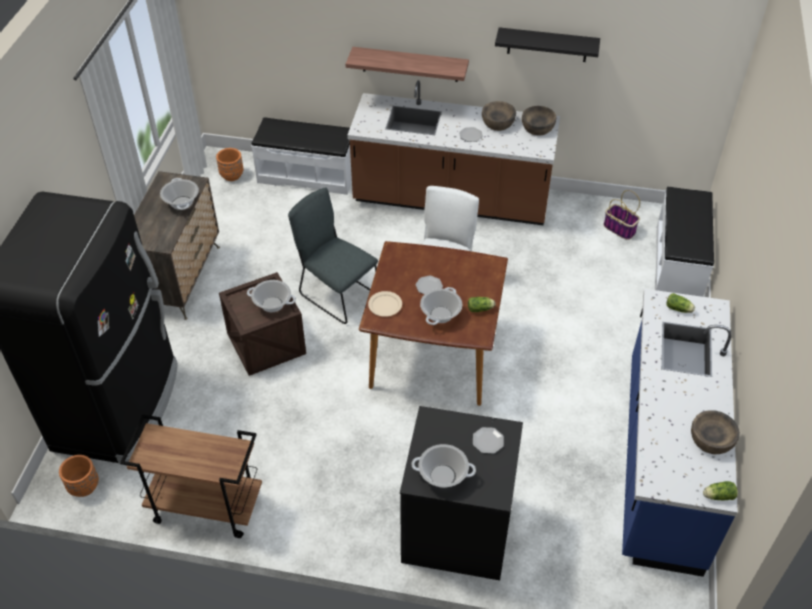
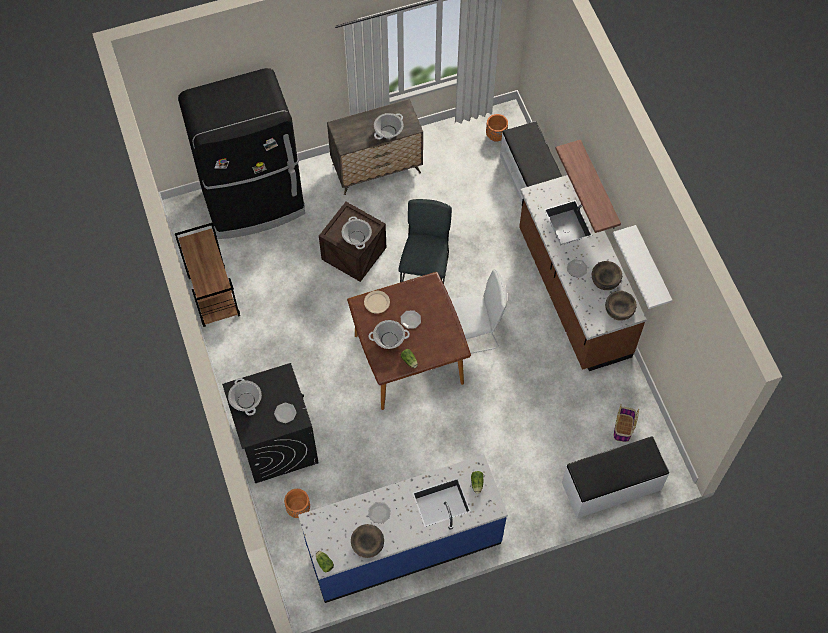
camera: 60 degrees right, 15 degrees up
(84, 487) = (190, 224): orange planter -> orange planter (298, 508)
(547, 45) = (652, 268): black shelf -> white shelf
(673, 411) = (379, 512): none -> plate

